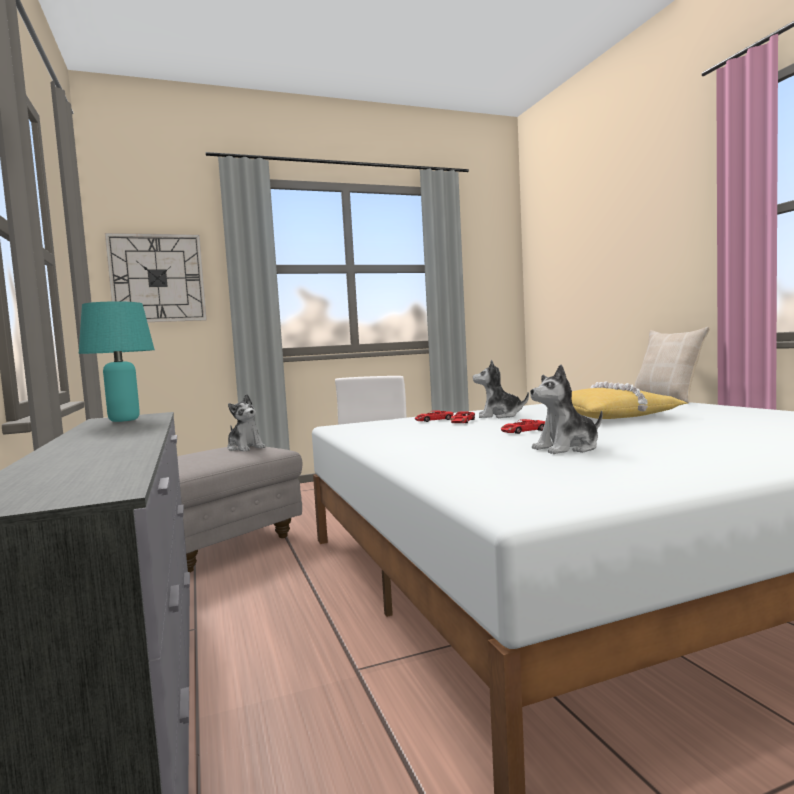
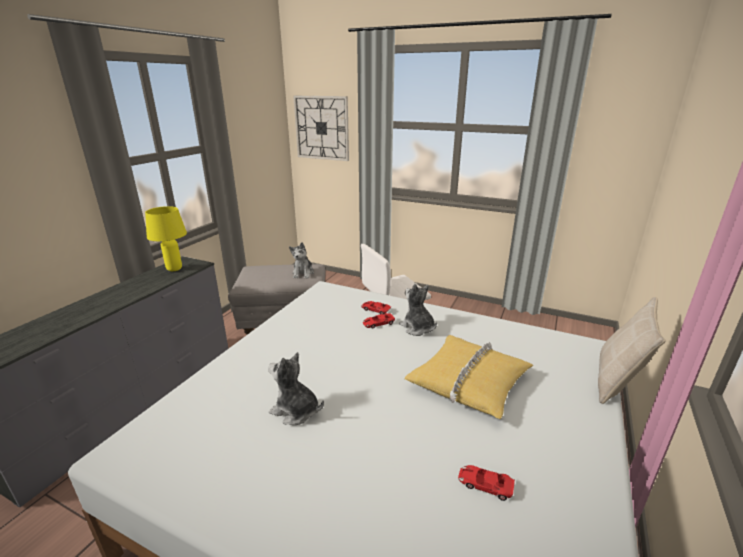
camera: 45 degrees right, 20 degrees up
(125, 420) = (174, 269): turquoise table lamp -> yellow table lamp
(523, 431) = (354, 365): red toy car -> red toy car (485, 484)

